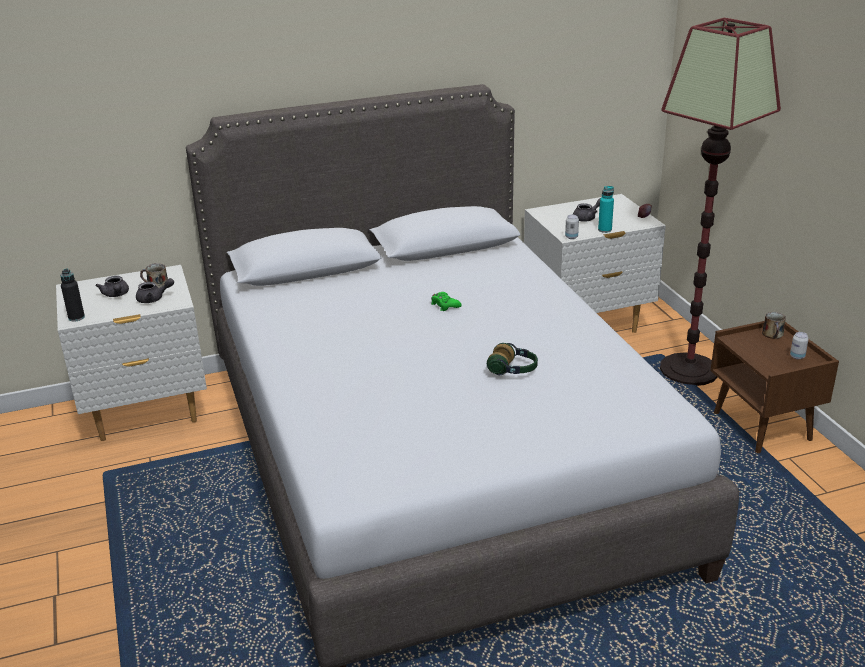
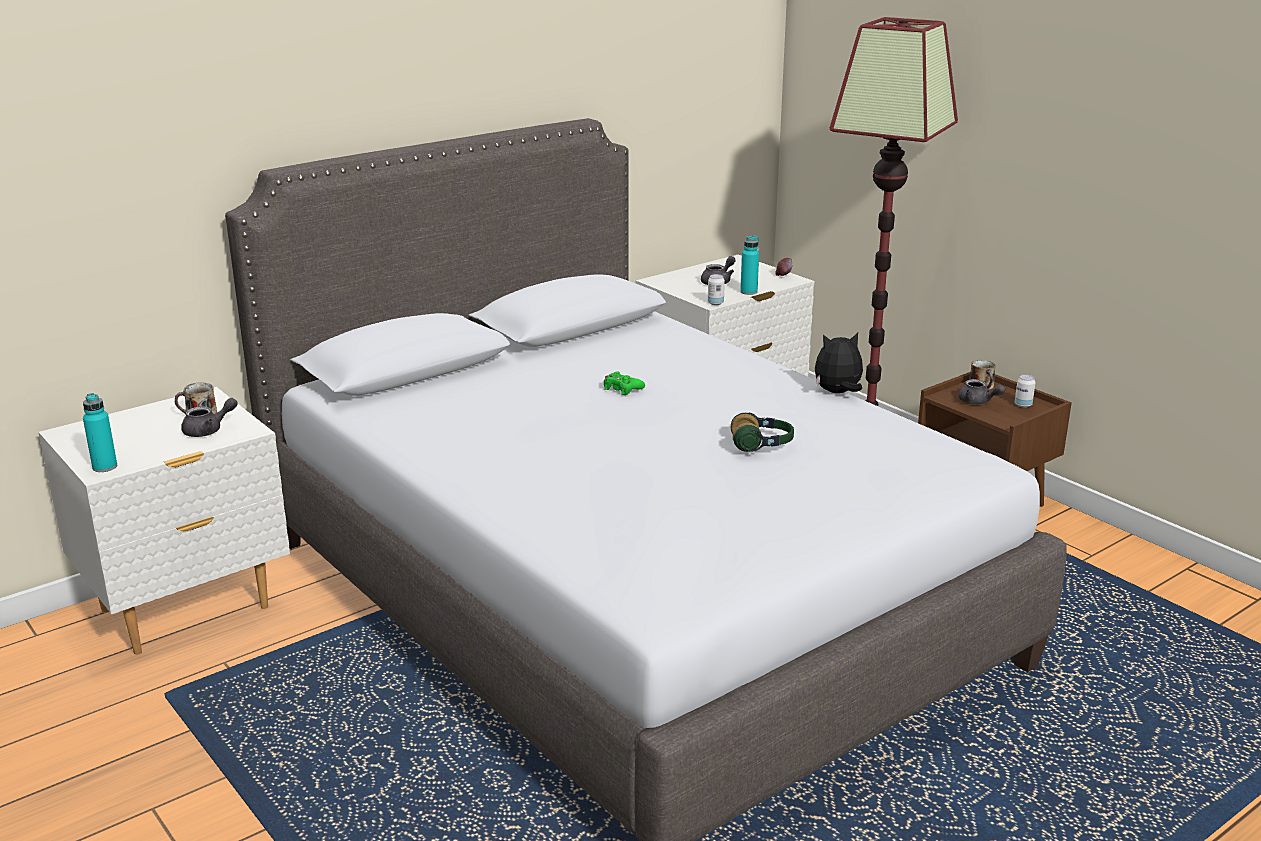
camera: 20 degrees left, 5 degrees down
(76, 317) = (105, 467): black bottle -> turquoise bottle
(116, 295) = (146, 433): grey teapot -> grey teapot (978, 402)
(606, 332) = (838, 393): none -> plush toy

